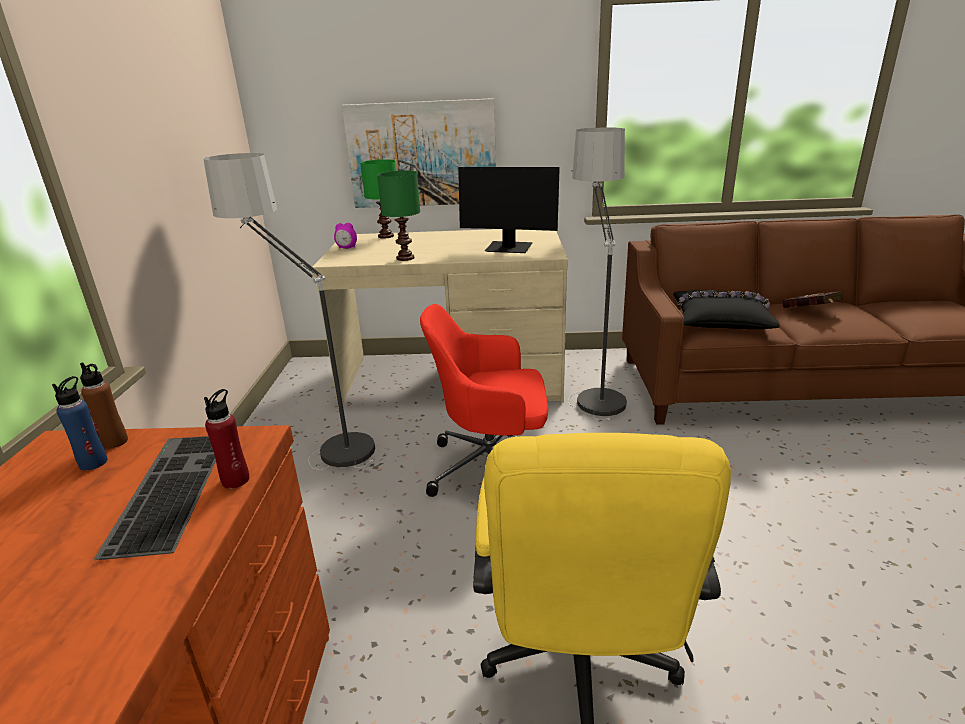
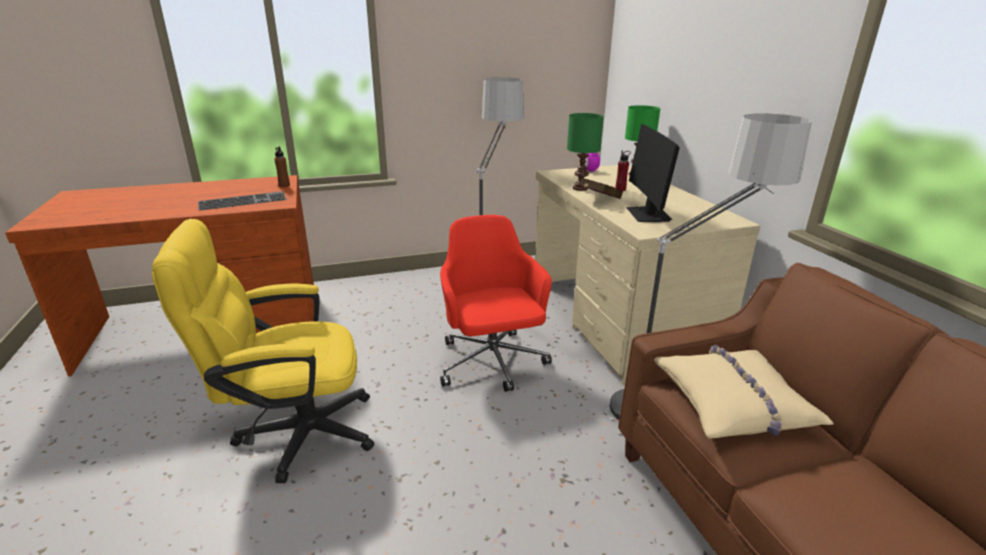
camera: 70 degrees right, 0 degrees up
(93, 463) = (267, 187): blue bottle -> none
(236, 480) = (246, 208): red bottle -> red bottle (620, 189)
(422, 154) = (687, 110): picture -> none
(720, 319) = (733, 403): black pillow -> beige pillow
(811, 312) = (861, 501): red book -> red book (598, 200)

